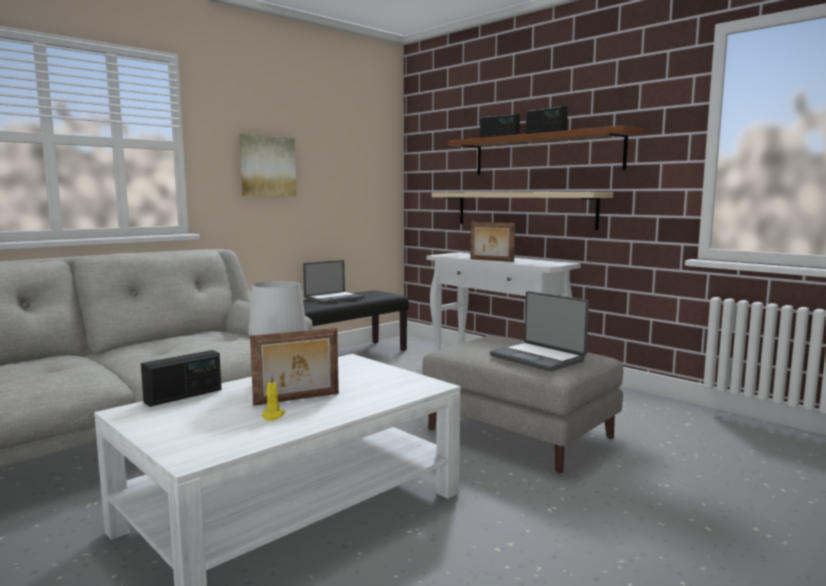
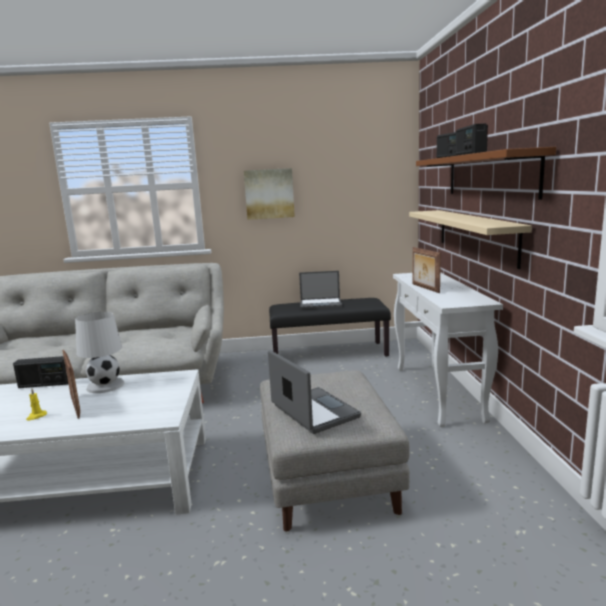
camera: 40 degrees right, 5 degrees up
(297, 399) = (76, 406): picture frame -> picture frame turned 135 degrees counterclockwise
(538, 358) = (313, 412): laptop -> laptop turned 150 degrees clockwise

